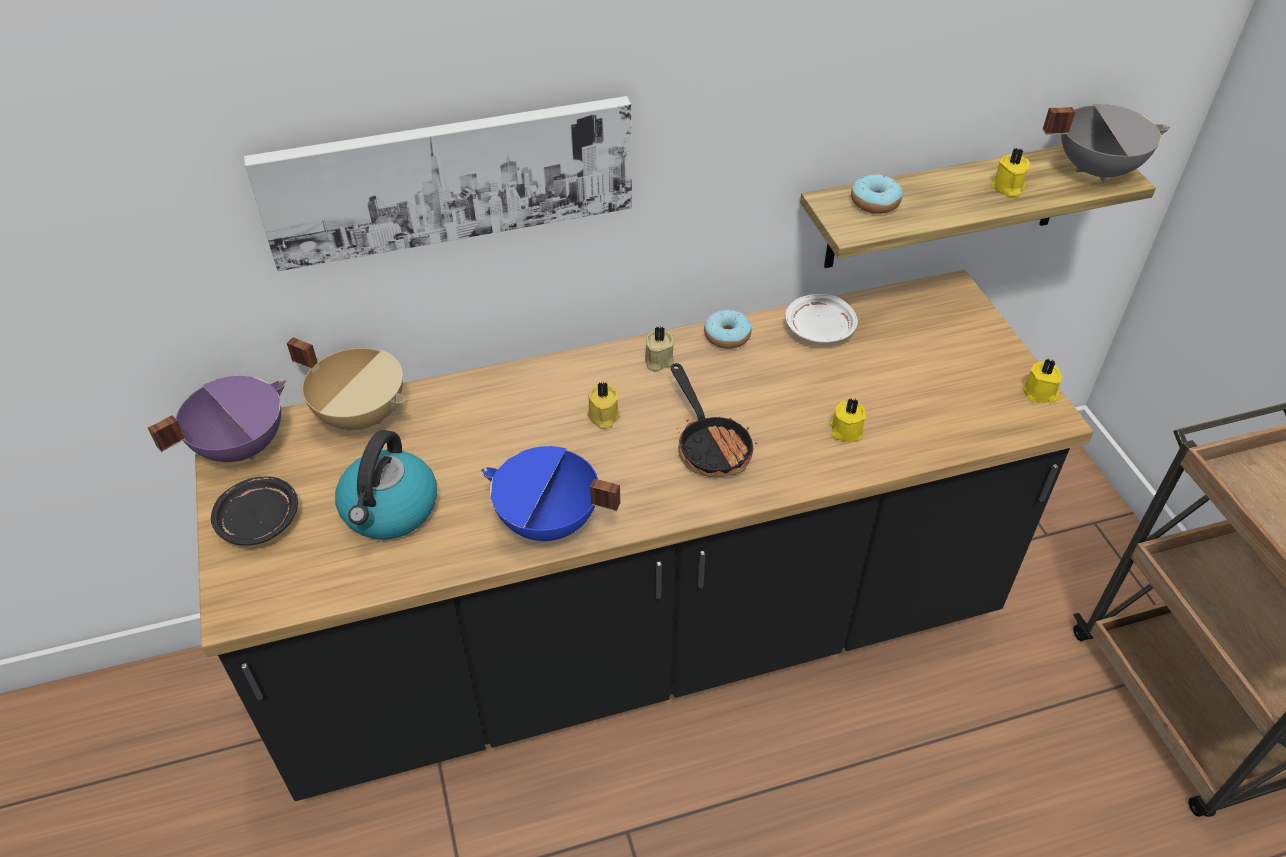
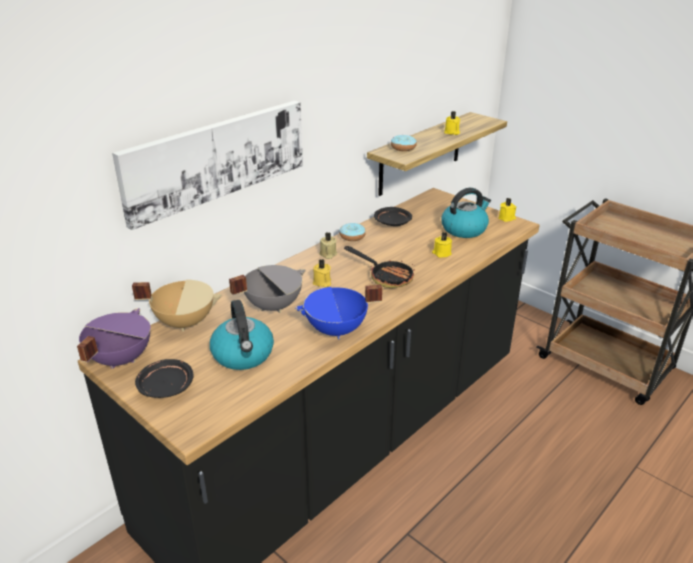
camera: 30 degrees left, 15 degrees down
(819, 329) = (392, 223): white plate -> black plate
(935, 390) = (464, 229): none -> kettle
(1095, 169) = (478, 120): grey cooking pot -> grey cooking pot (272, 305)

